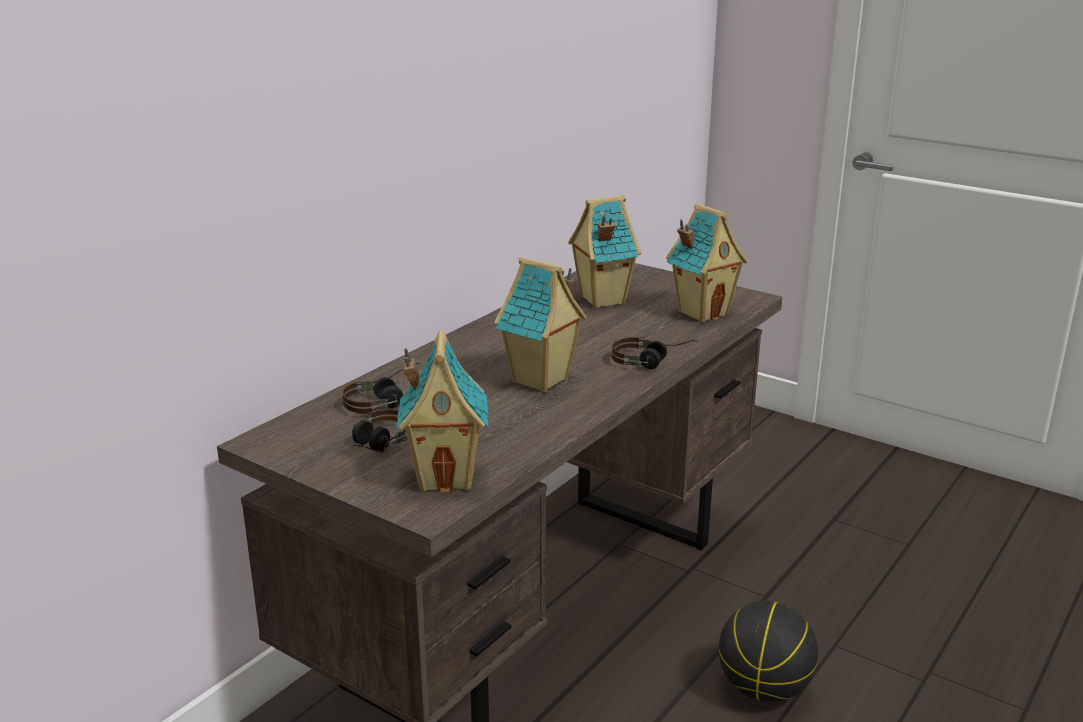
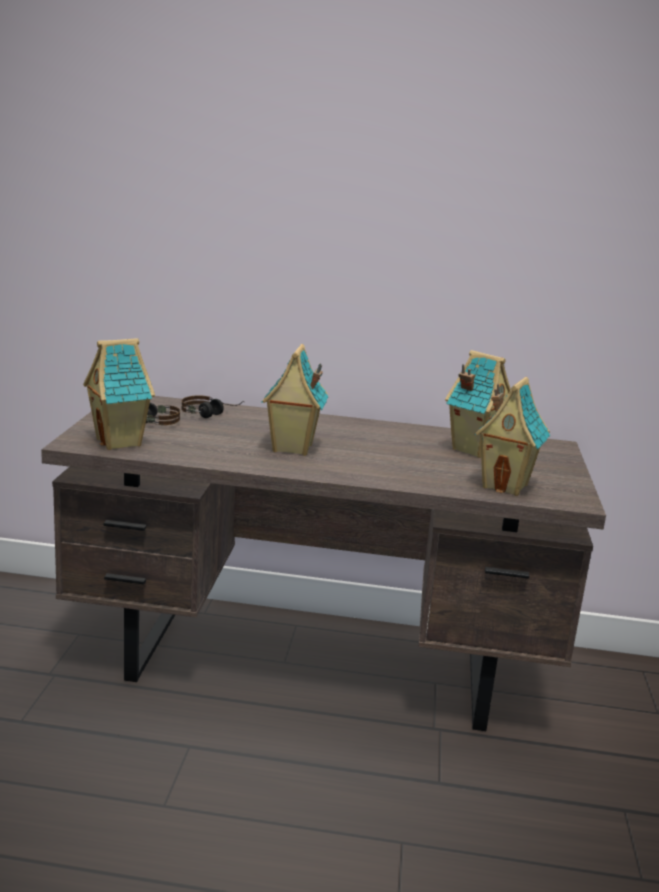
camera: 60 degrees right, 5 degrees down
(652, 362) = (371, 478): headphones -> none
(764, 689) = (301, 804): basketball -> none

